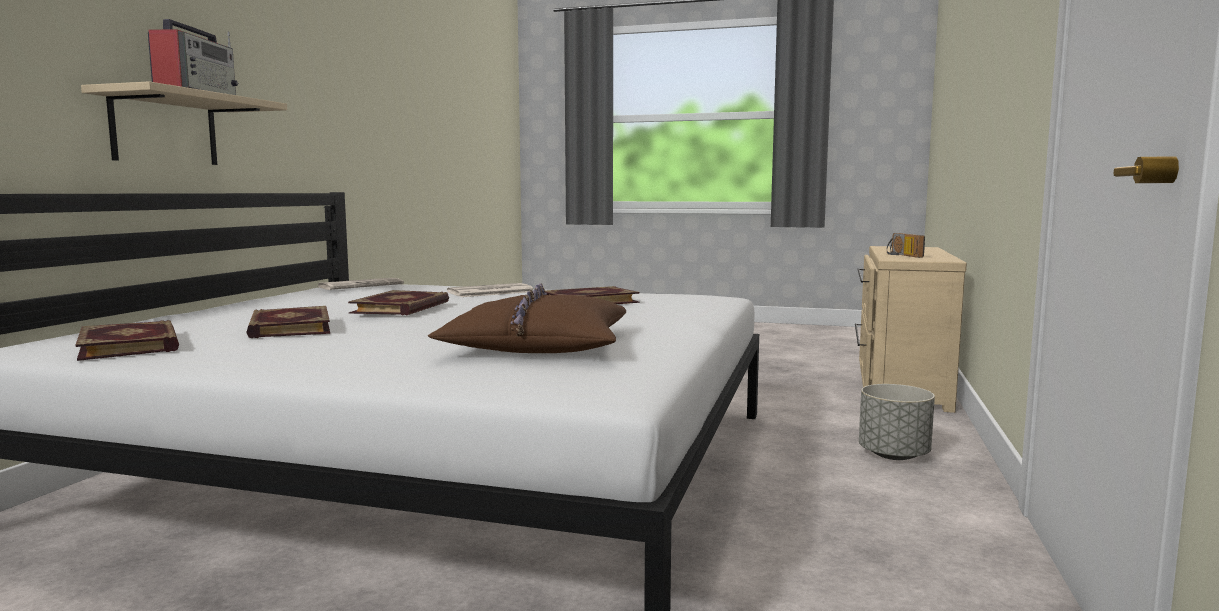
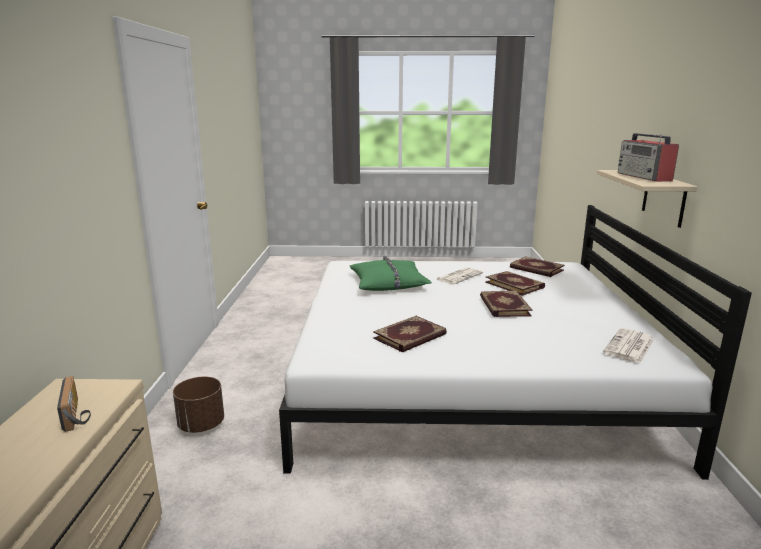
camera: 165 degrees right, 10 degrees up
(490, 292) = (506, 348): newspaper -> newspaper (459, 276)
(537, 345) = (388, 283): brown pillow -> green pillow
(894, 455) = (201, 425): grey planter -> brown planter

